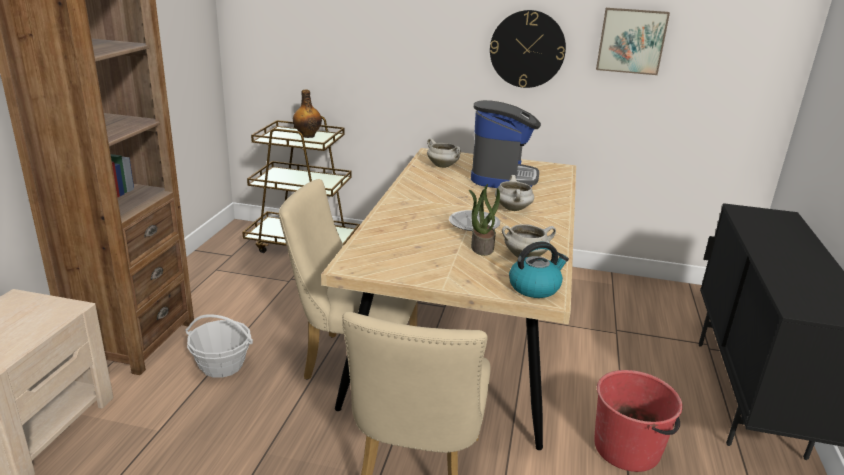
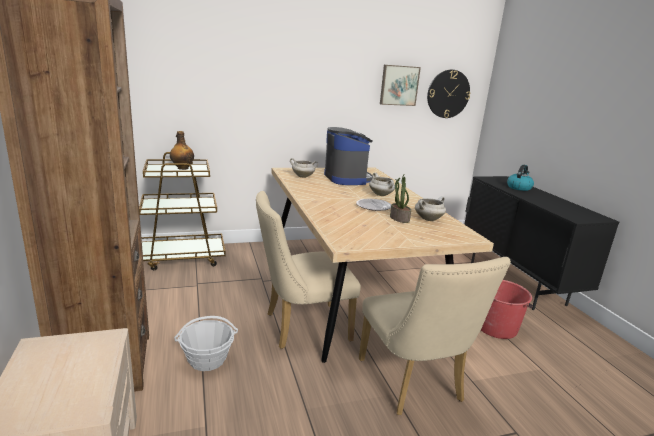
camera: 30 degrees left, 5 degrees down
(527, 49) = (337, 93): wall clock -> wall clock (448, 94)
(535, 287) = (458, 234): kettle -> kettle (519, 187)

